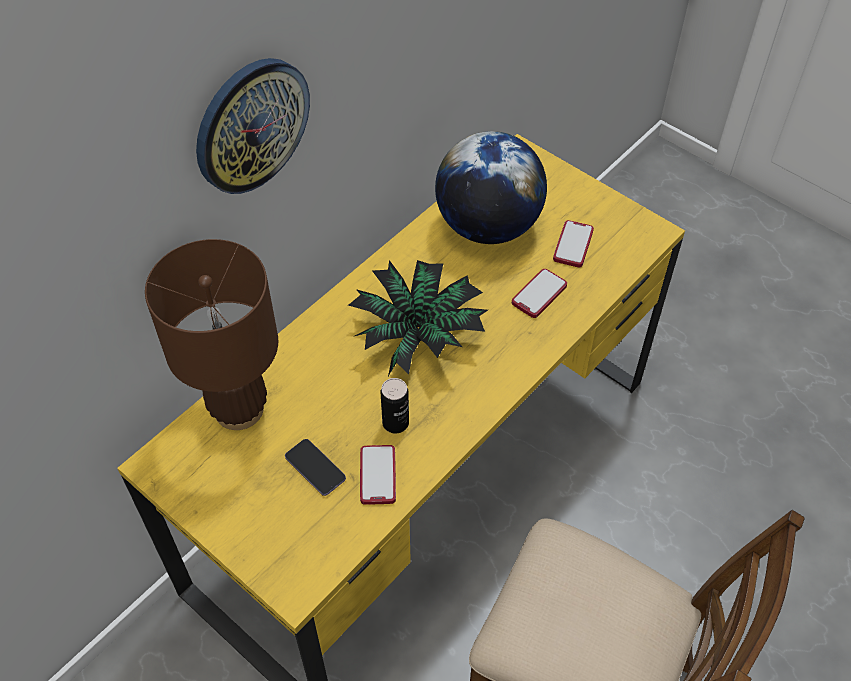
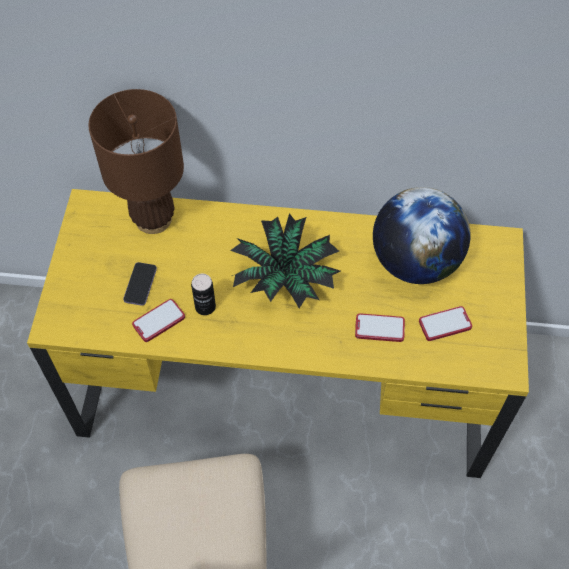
camera: 55 degrees right, 5 degrees up
(251, 125) = (232, 53): wall clock -> none

